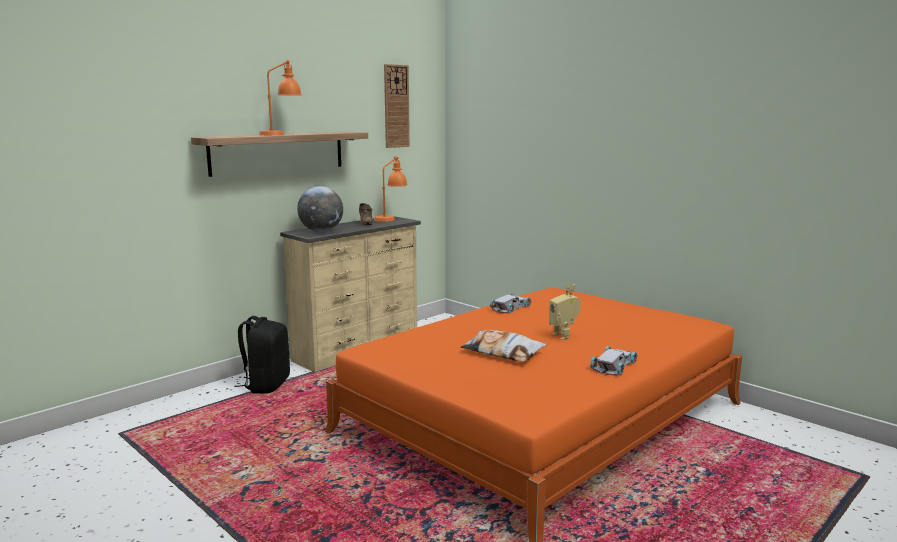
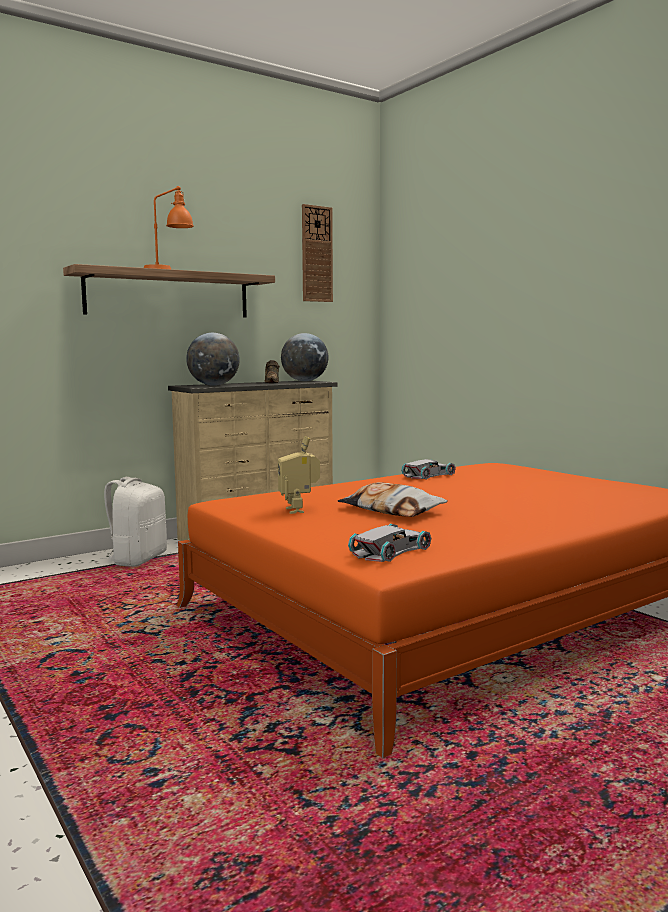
camera: 10 degrees right, 5 degrees down
(266, 385) = (137, 559): black backpack -> white backpack
(391, 218) = (305, 381): orange table lamp -> globe
(563, 336) = (480, 498): toy robot -> toy robot (299, 510)
(614, 365) = (535, 527): white toy car -> white toy car (391, 551)

